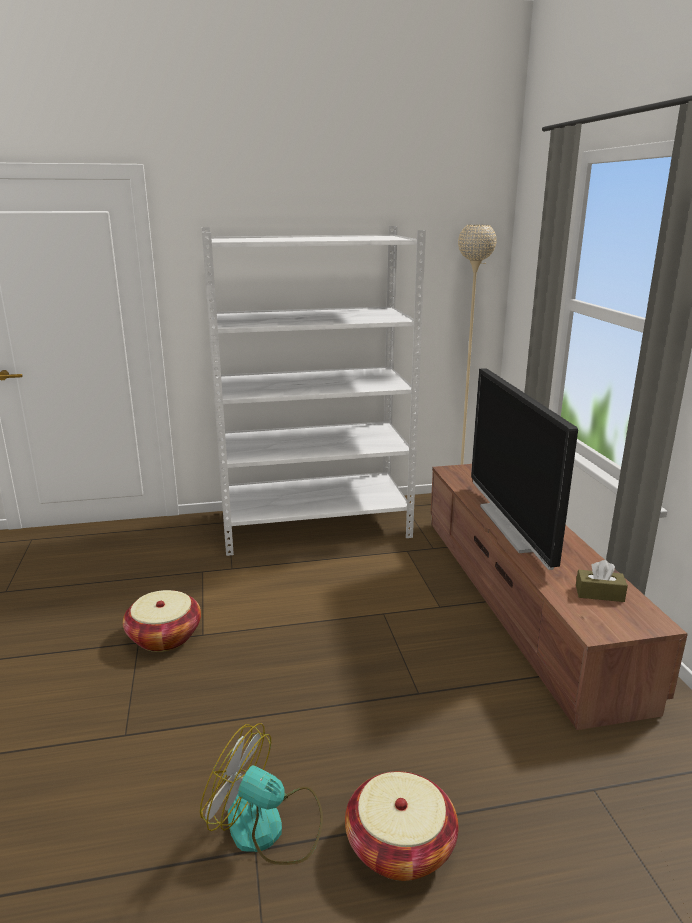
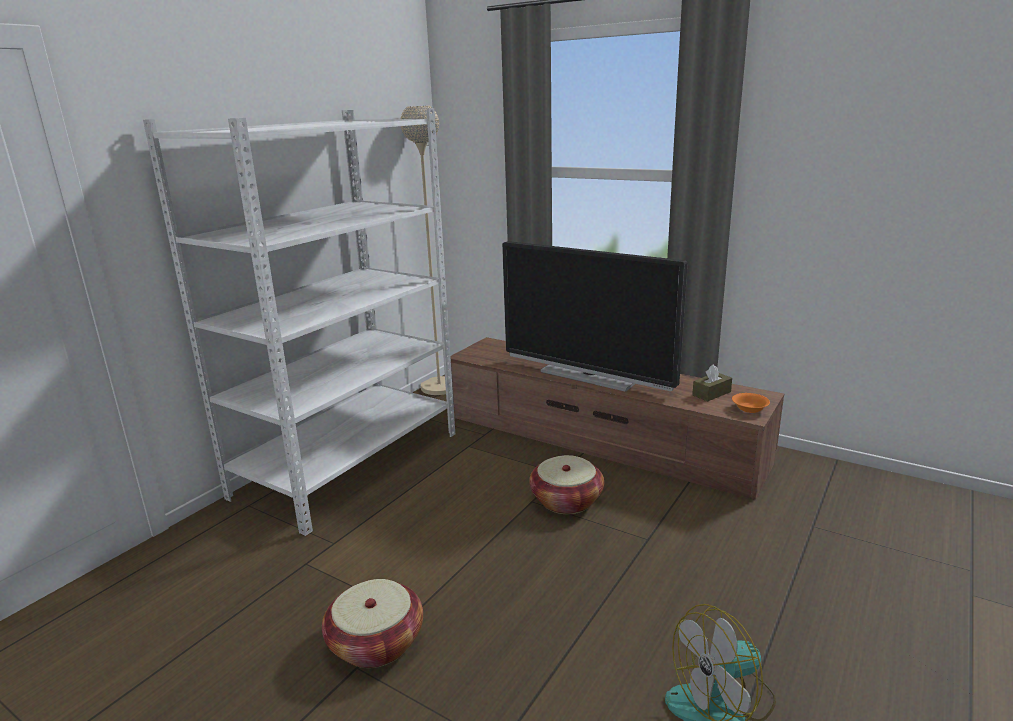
camera: 45 degrees left, 0 degrees up
(400, 846) = (798, 638): basket -> basket (566, 500)
(607, 625) = (749, 409): none -> orange bowl

